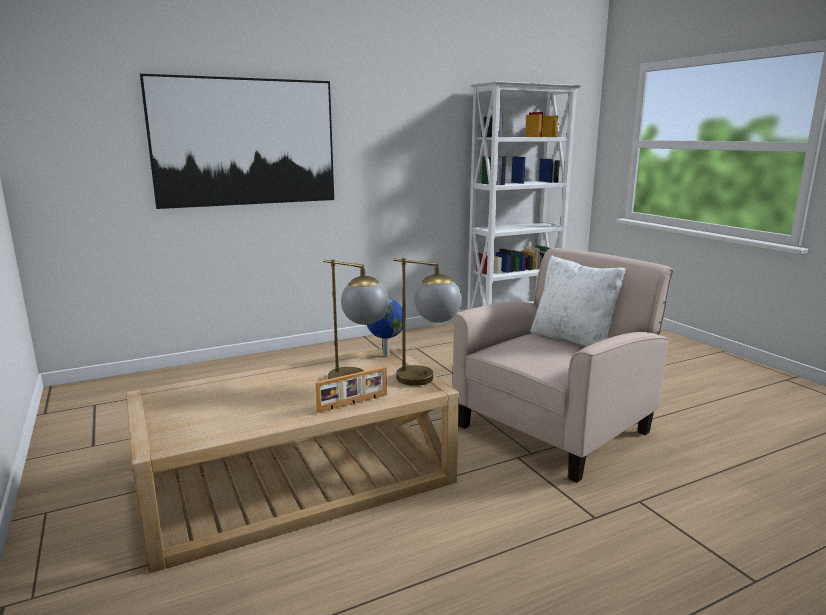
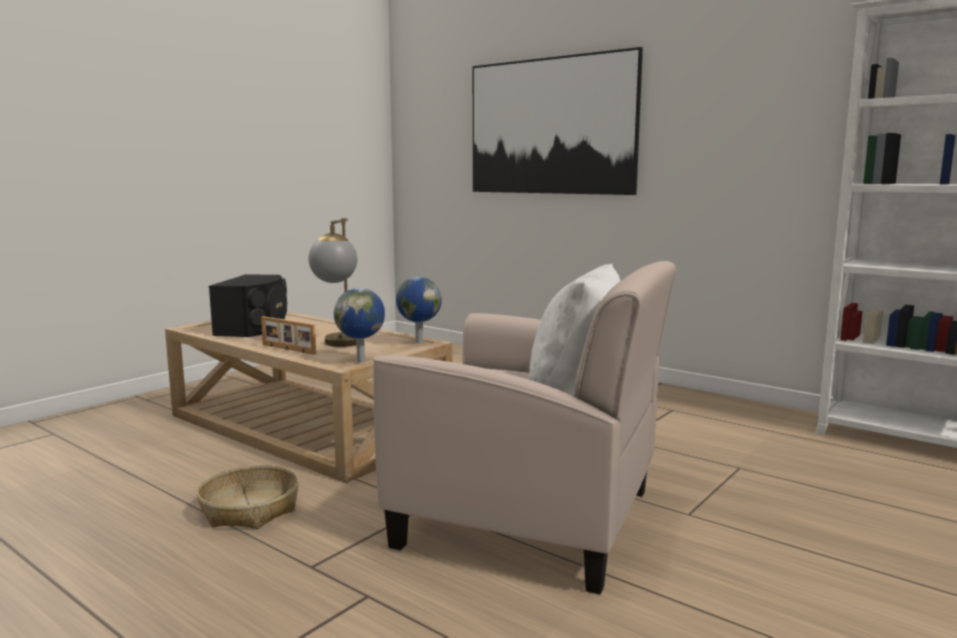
camera: 65 degrees right, 5 degrees down
(225, 410) = (255, 328): none -> black speaker
(427, 380) = (362, 360): table lamp -> globe
(482, 536) = (249, 509): none -> basket

